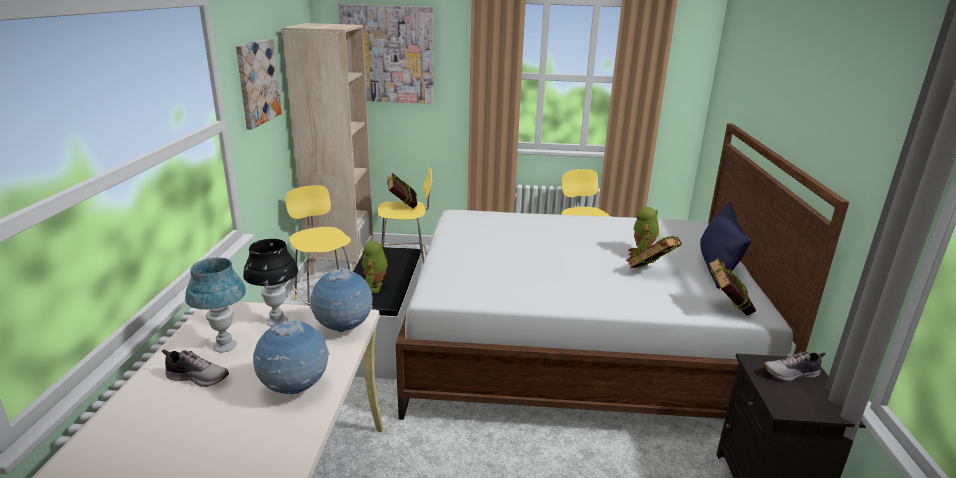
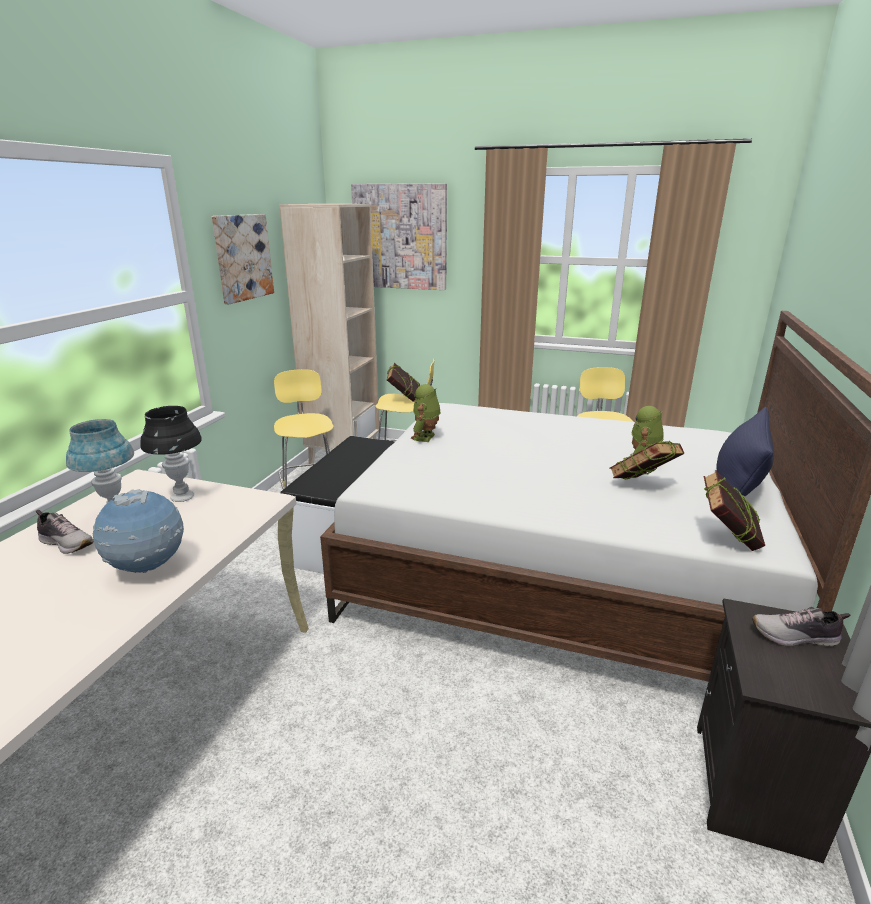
camera: 15 degrees right, 0 degrees up
(344, 329) = (242, 511): globe -> none
(375, 287) = (333, 477): toy robot -> toy robot (426, 437)

